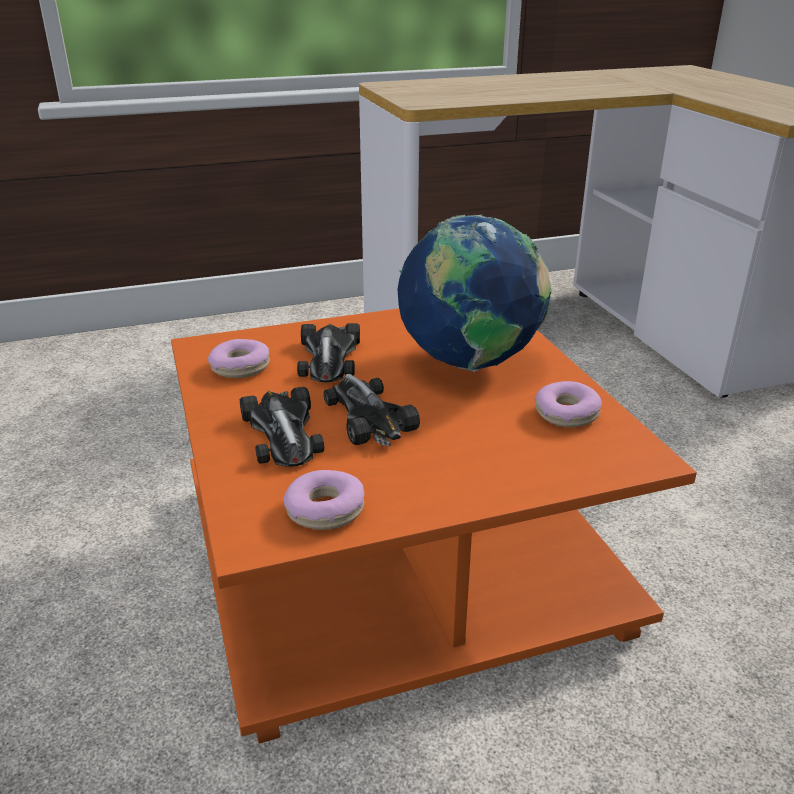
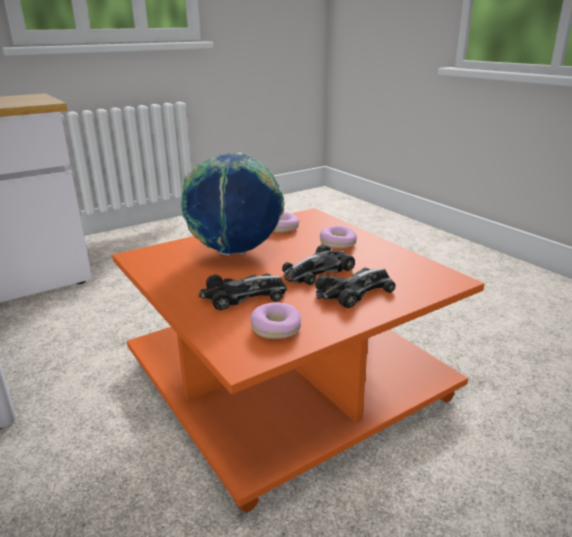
camera: 105 degrees left, 5 degrees down
(325, 510) = (413, 268): donut -> donut (337, 243)

